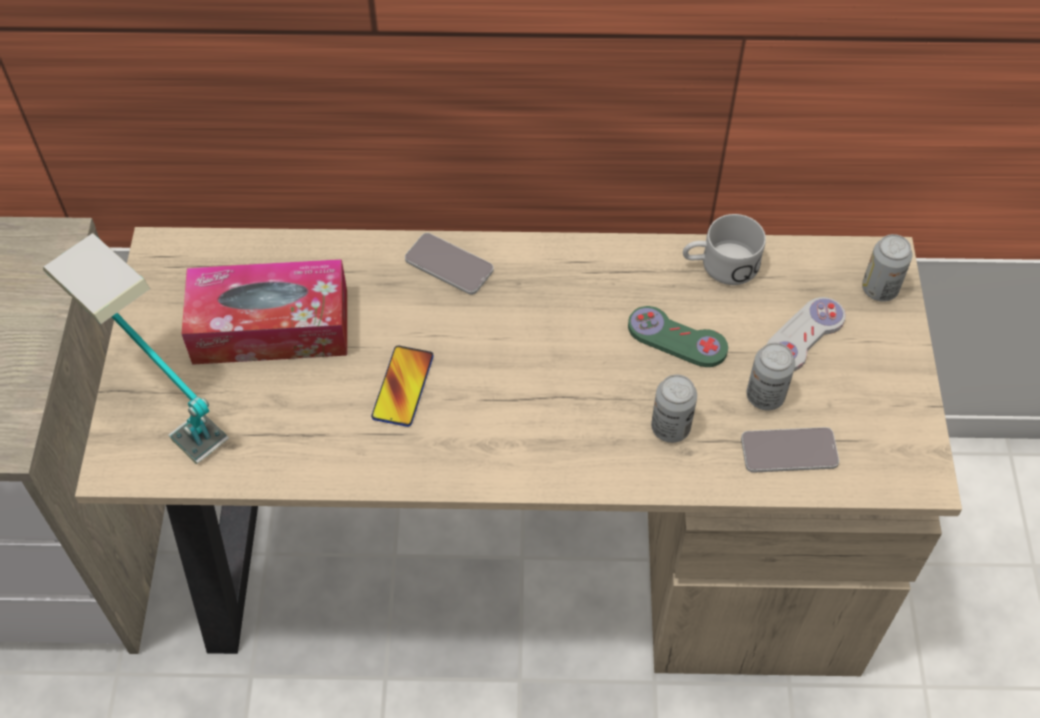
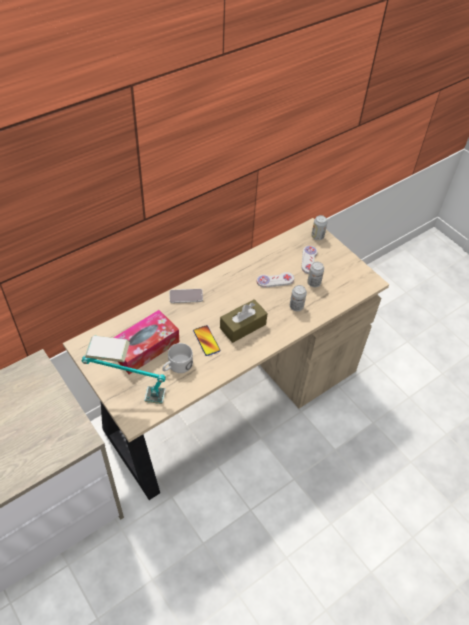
camera: 40 degrees left, 5 degrees down
(508, 401) = (243, 326): none -> brown tissue box
(677, 338) = (275, 280): green game controller -> white game controller
(719, 265) = (268, 253): white mug -> white mug (177, 366)
(789, 451) = (333, 294): phone -> none

